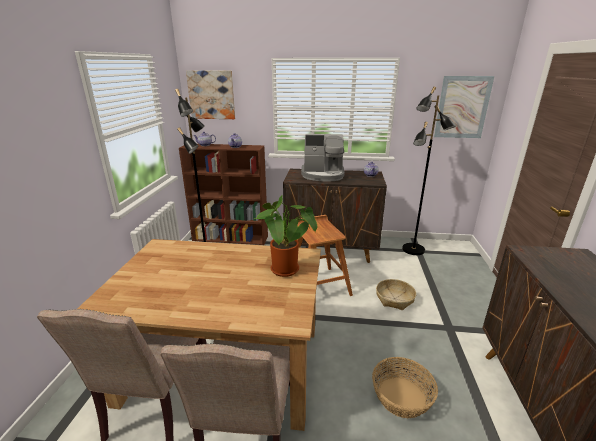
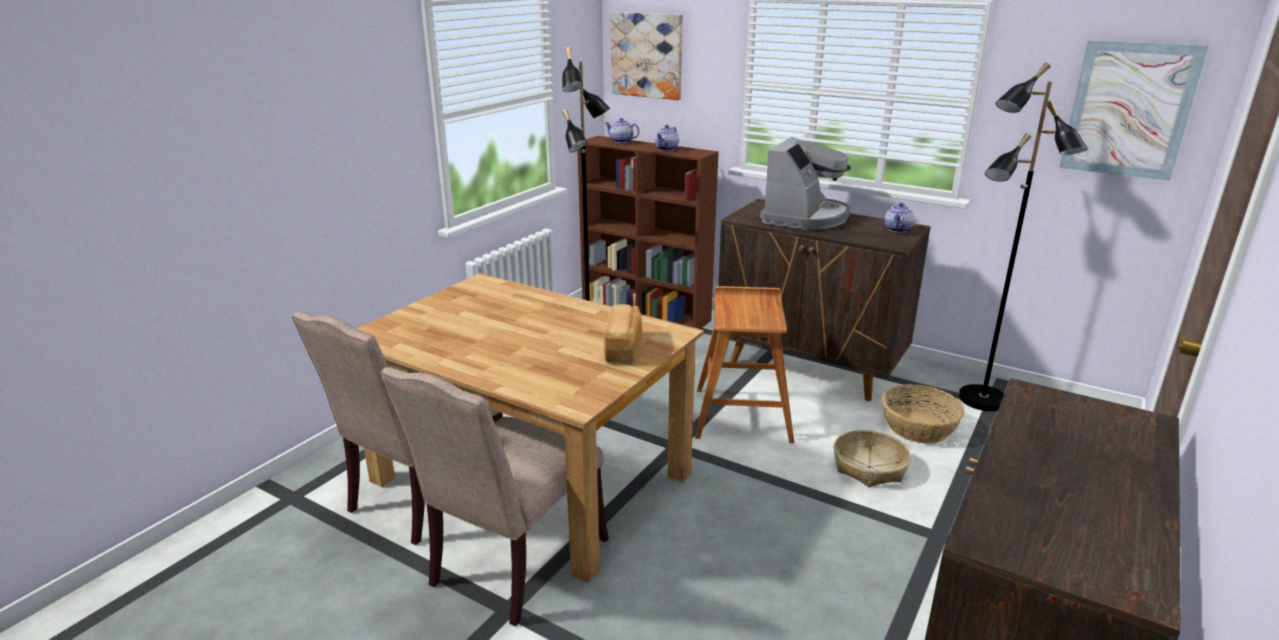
camera: 25 degrees right, 0 degrees up
(287, 271) = (624, 347): potted plant -> bread
(323, 175) = (805, 217): coffee machine -> coffee machine turned 90 degrees counterclockwise
(402, 397) = (764, 595): basket -> basket (919, 427)

